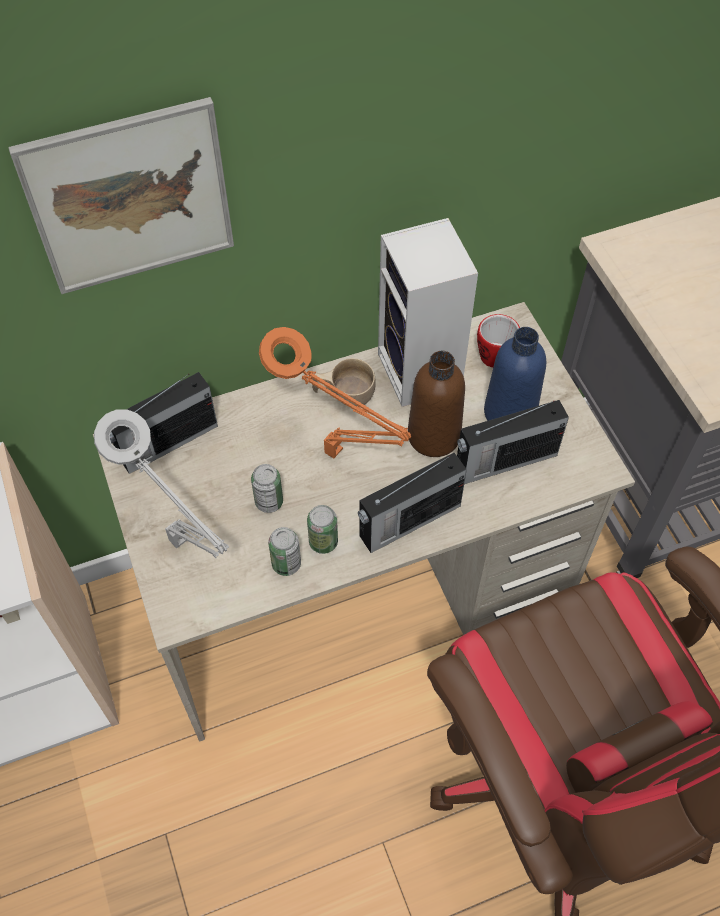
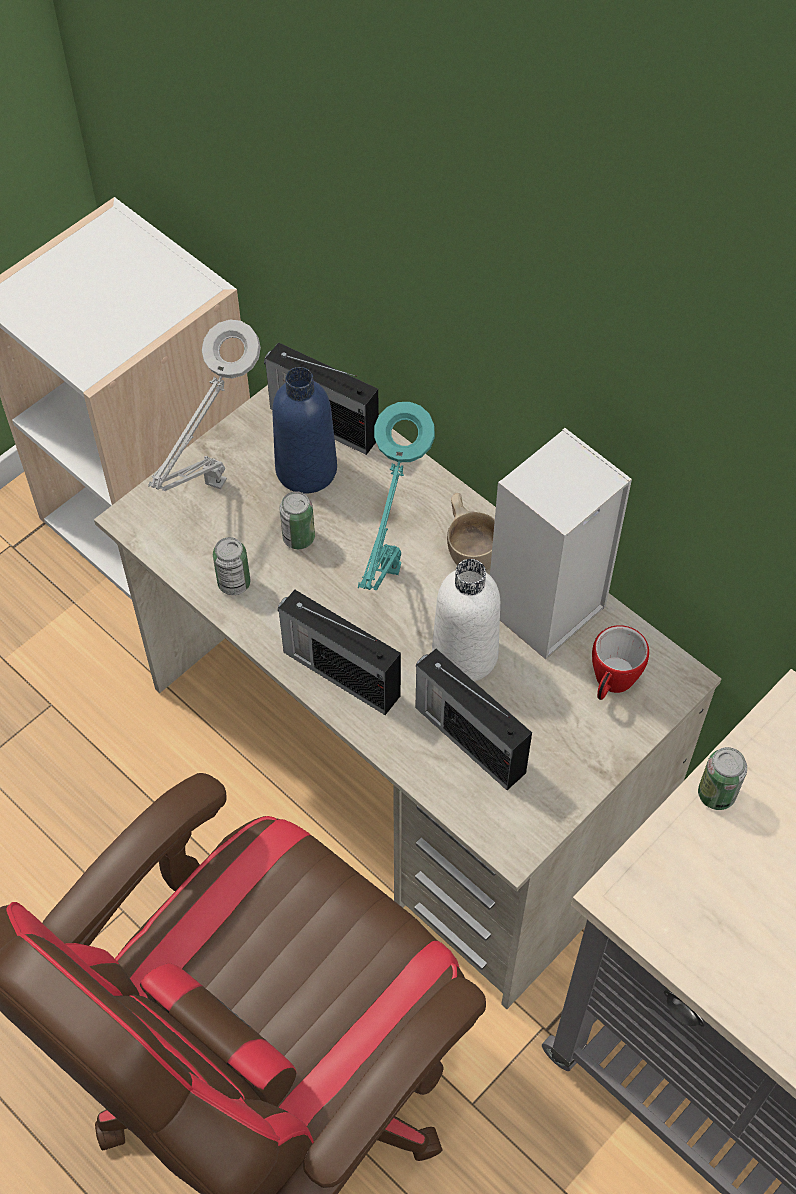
camera: 65 degrees right, 0 degrees up
(130, 198) = (384, 176): picture -> none
(323, 542) = (275, 605): can -> can (716, 794)
(338, 454) = (389, 574): orange table lamp -> turquoise table lamp
(434, 436) = (464, 655): brown bottle -> white bottle
(509, 413) = (540, 720): blue bottle -> blue bottle (306, 470)

